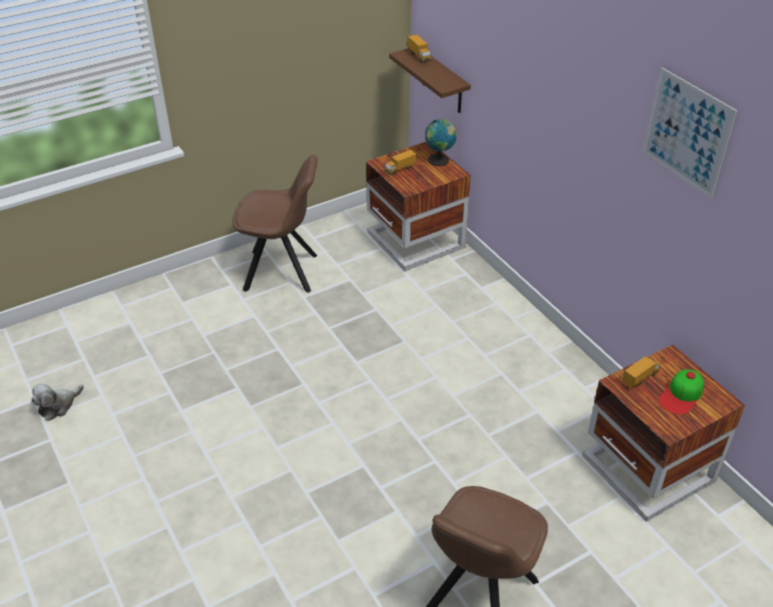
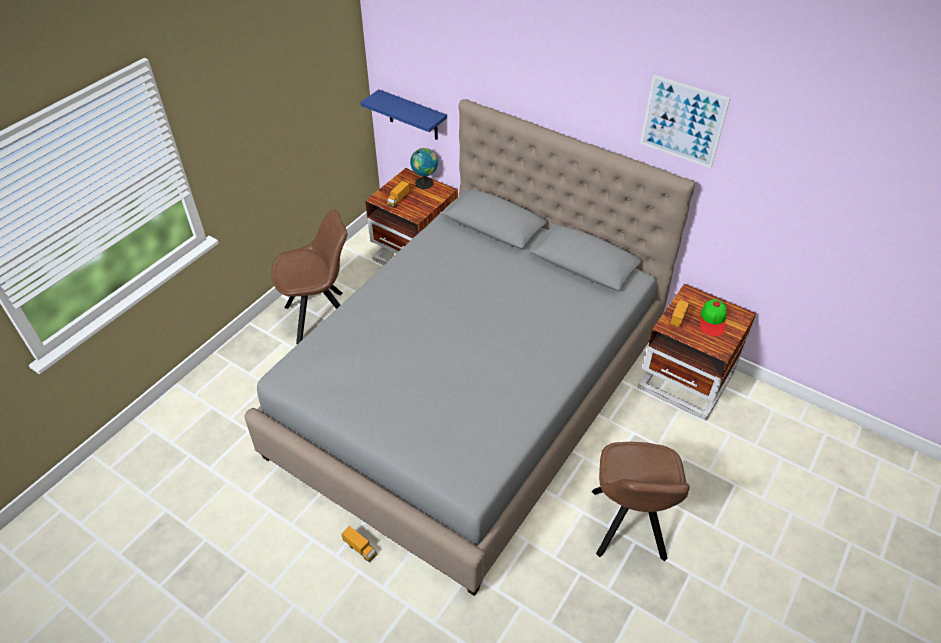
camera: 25 degrees left, 5 degrees up
(58, 405) = (193, 506): plush toy -> none
(388, 397) = (471, 394): none -> grey bed
(419, 56) = (387, 98): toy truck -> toy truck (360, 548)
(442, 81) = (413, 116): brown shelf -> blue shelf

